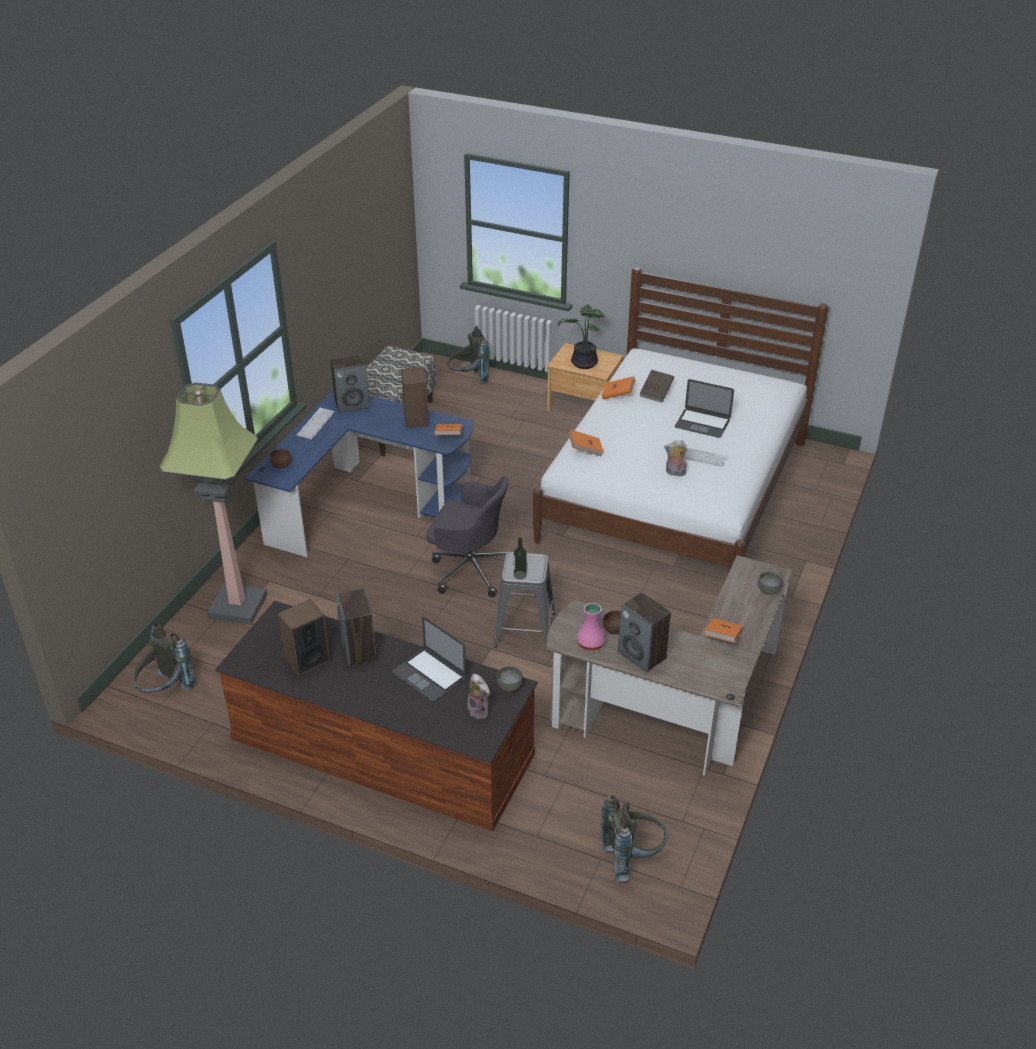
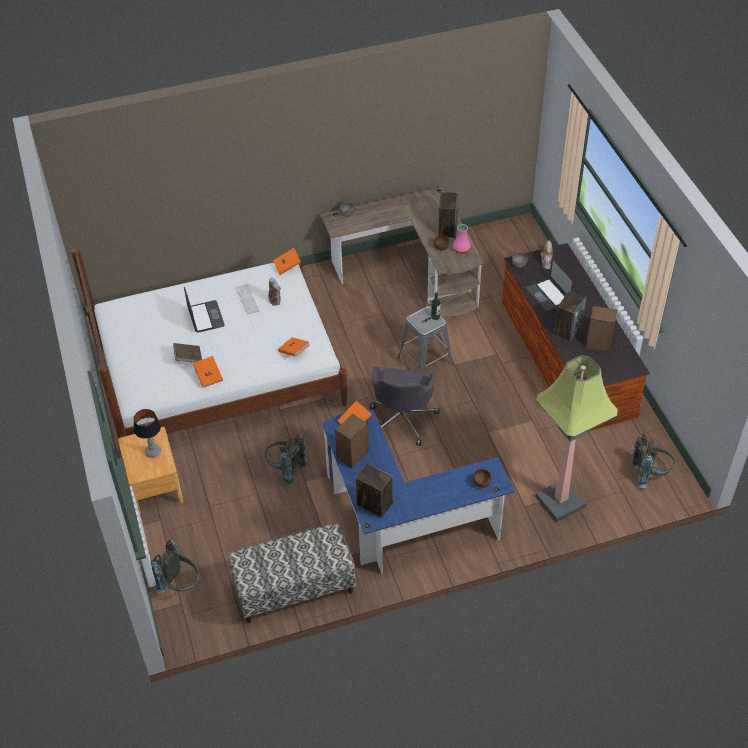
camera: 130 degrees left, 10 degrees up
(316, 424) = (419, 505): keyboard -> none
(429, 674) = (548, 294): laptop -> laptop turned 150 degrees clockwise
(470, 568) = (402, 419): grey office chair -> grey office chair turned 150 degrees counterclockwise
(584, 364) = (153, 452): potted plant -> table lamp
(632, 856) = (516, 241): grey backpack -> grey backpack (285, 469)
(722, 638) = (403, 211): orange book -> orange book (287, 266)

